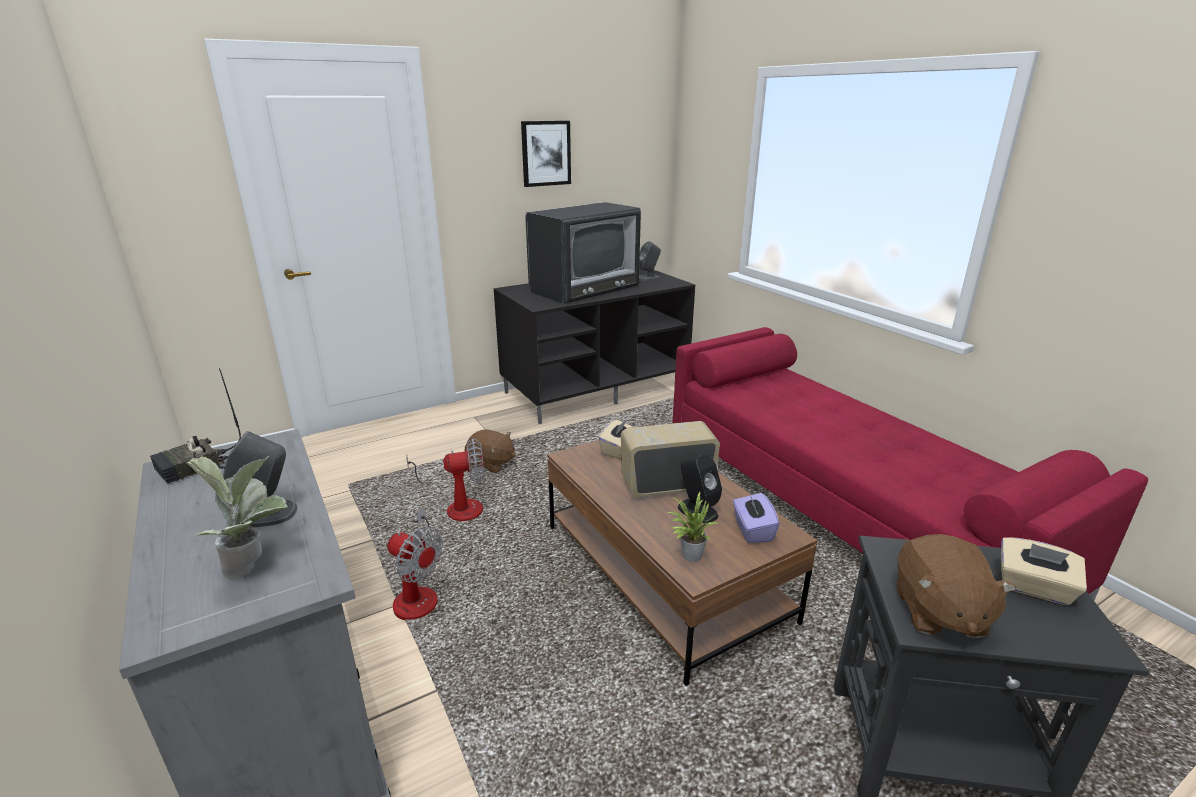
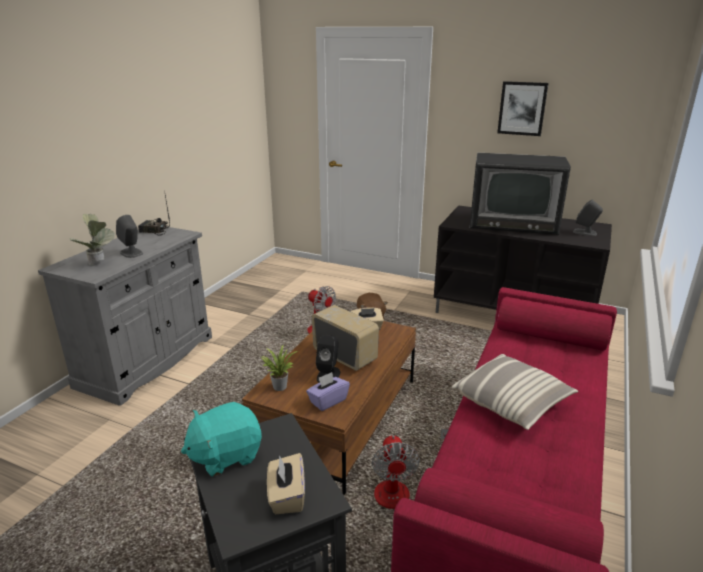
camera: 55 degrees right, 0 degrees up
(418, 592) = (245, 349): fan -> fan (401, 488)
(840, 432) = (511, 403): none -> pillow
(937, 612) = (225, 455): brown plush toy -> turquoise plush toy

